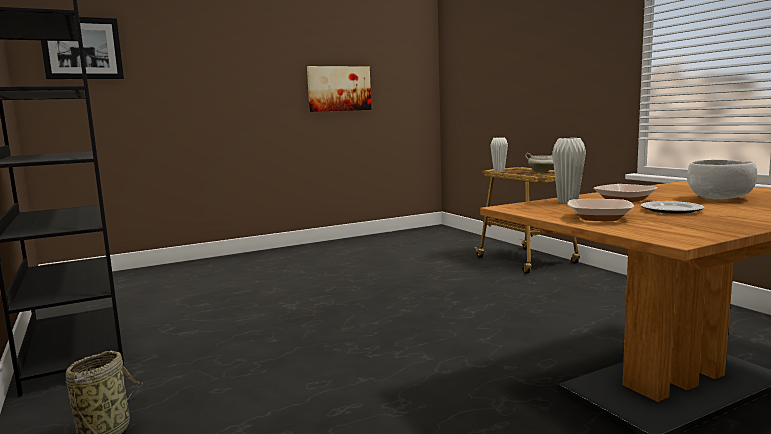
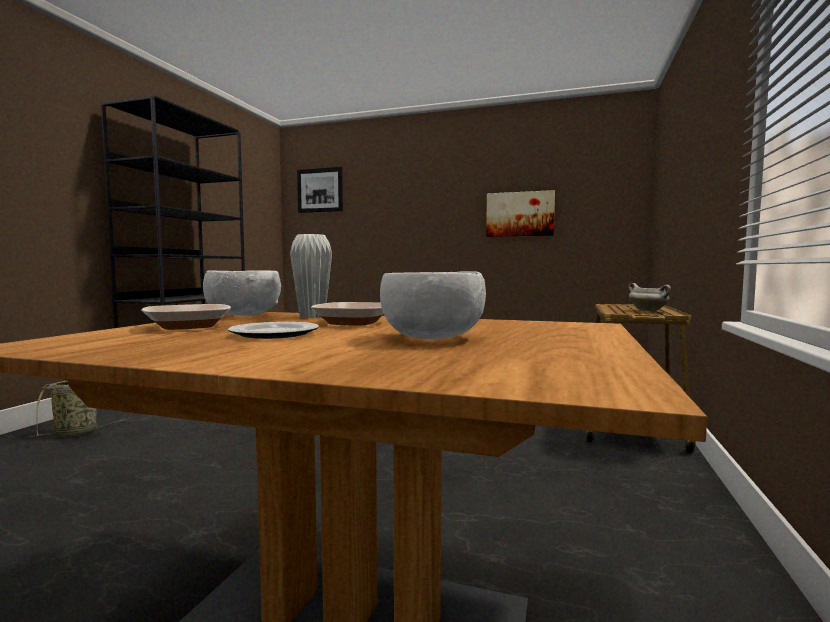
camera: 45 degrees right, 5 degrees down
(499, 171) = (610, 306): white vase -> none
(529, 208) = (243, 315): none -> white bowl

